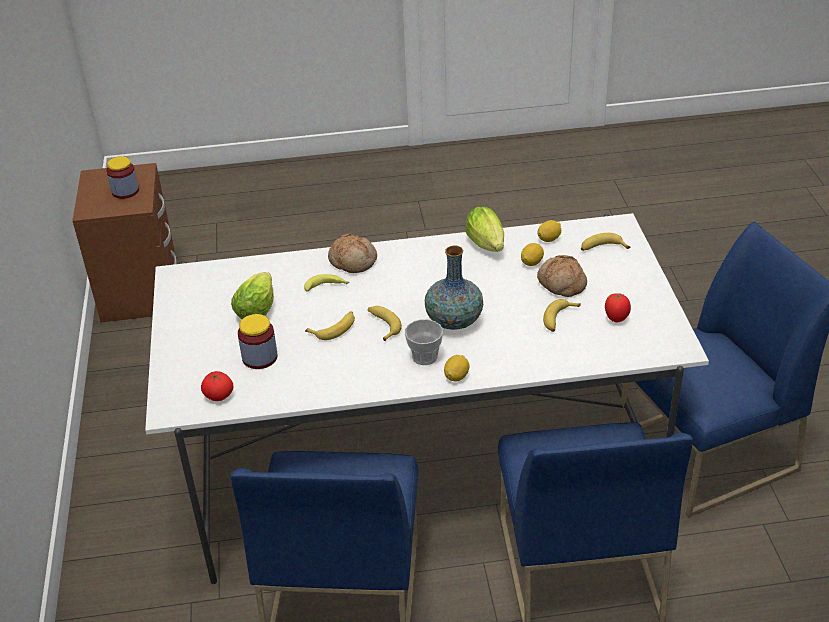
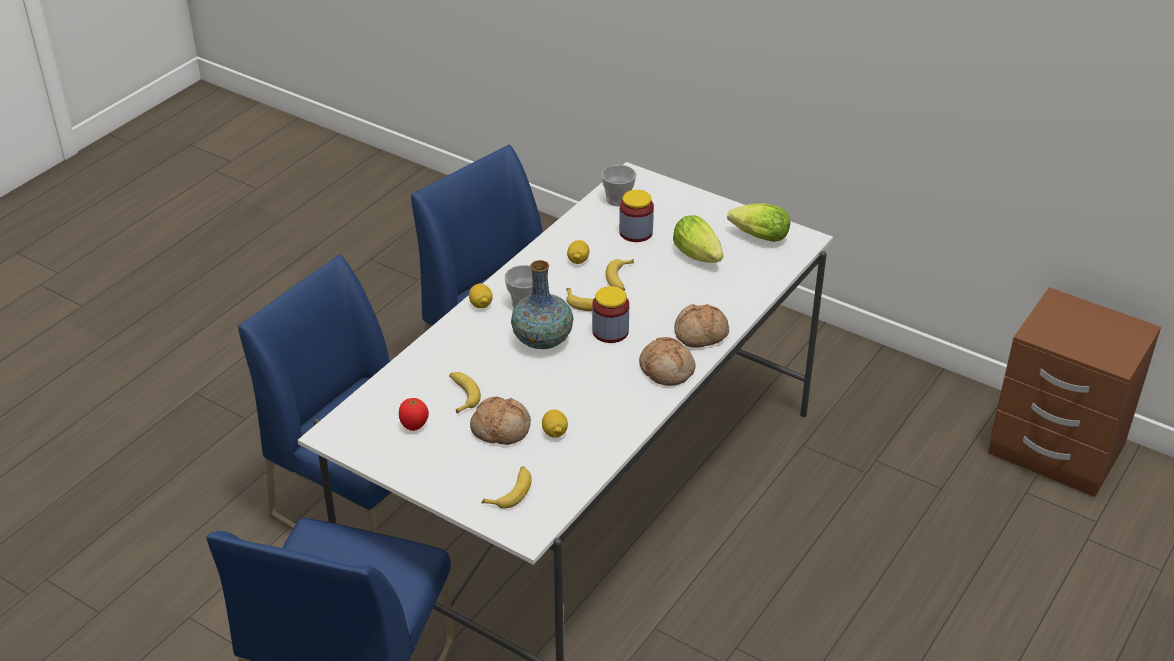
camera: 130 degrees right, 0 degrees up
(125, 191) = (1078, 336): jar -> jar (610, 331)
(219, 396) = (618, 199): tomato -> cup
(327, 287) = (681, 303): banana -> none
(409, 255) = (667, 369): none -> bread
(487, 246) = (616, 422): lettuce -> lettuce (756, 236)
(549, 239) = (573, 468): lemon -> lemon (578, 260)

